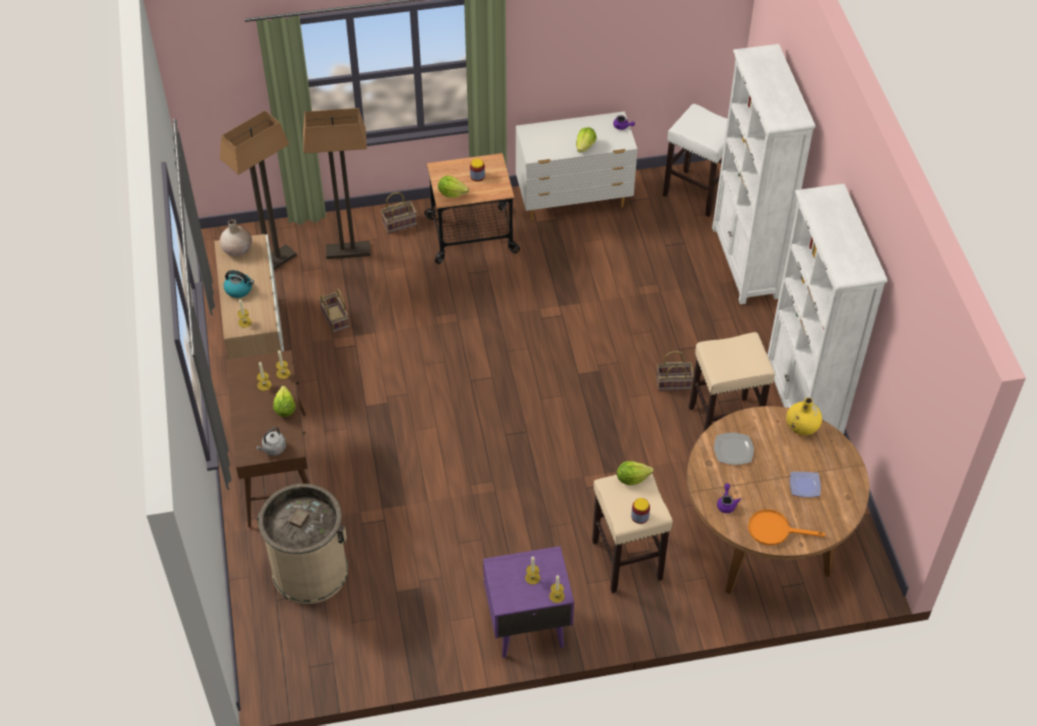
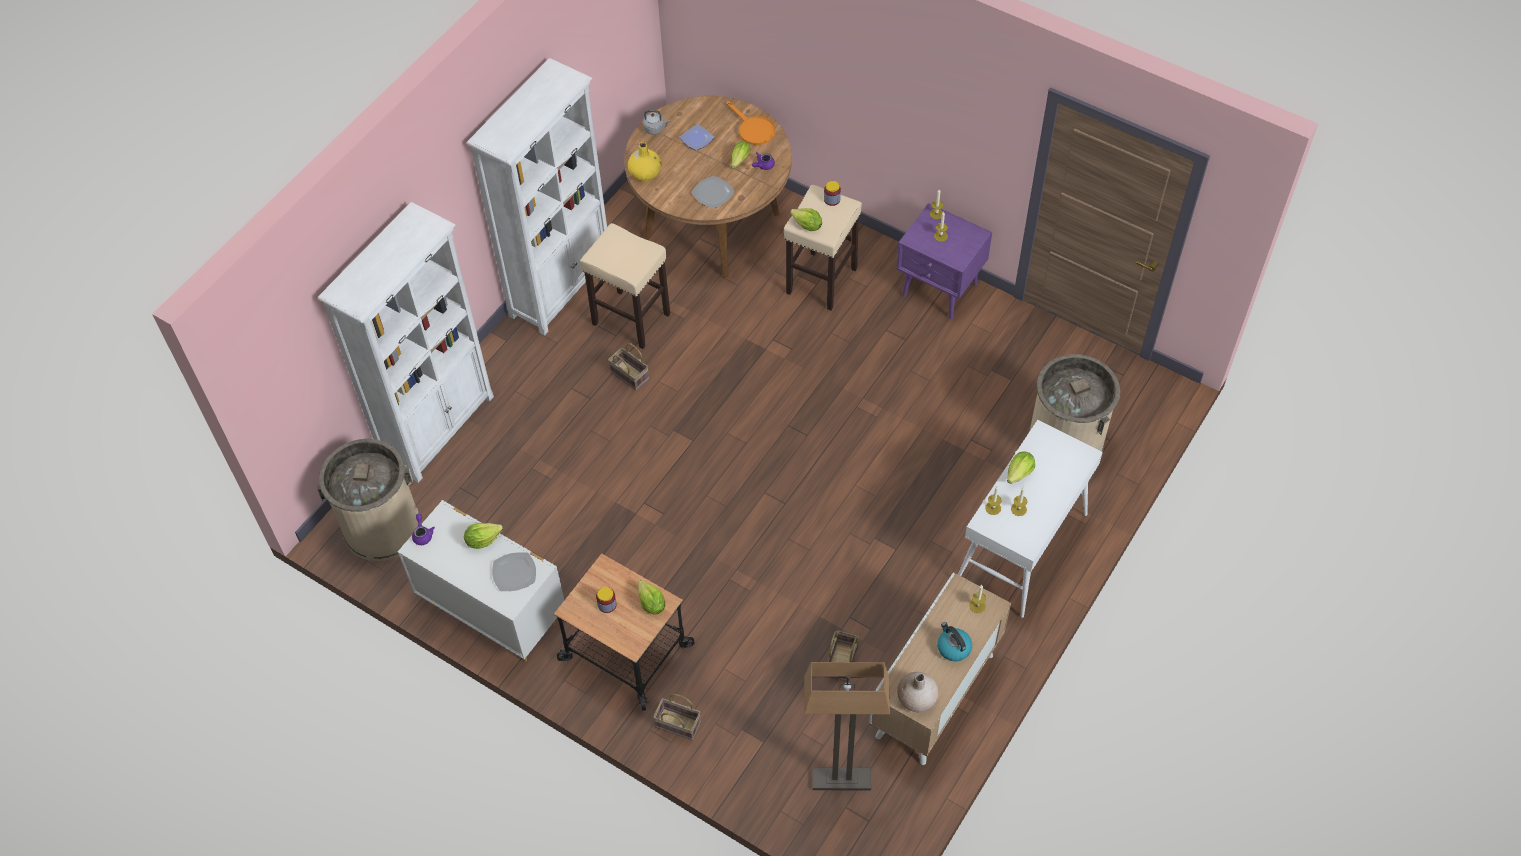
camera: 135 degrees left, 5 degrees up
(273, 449) = (1058, 445): grey kettle -> grey kettle (655, 129)
(277, 469) = (1021, 548): brown console table -> white console table
(348, 251) = (758, 732): floor lamp -> none
(545, 145) = (515, 573): none -> plate
(697, 193) = (382, 527): white stool -> beige trash can
(749, 492) = (739, 161): none -> lettuce

